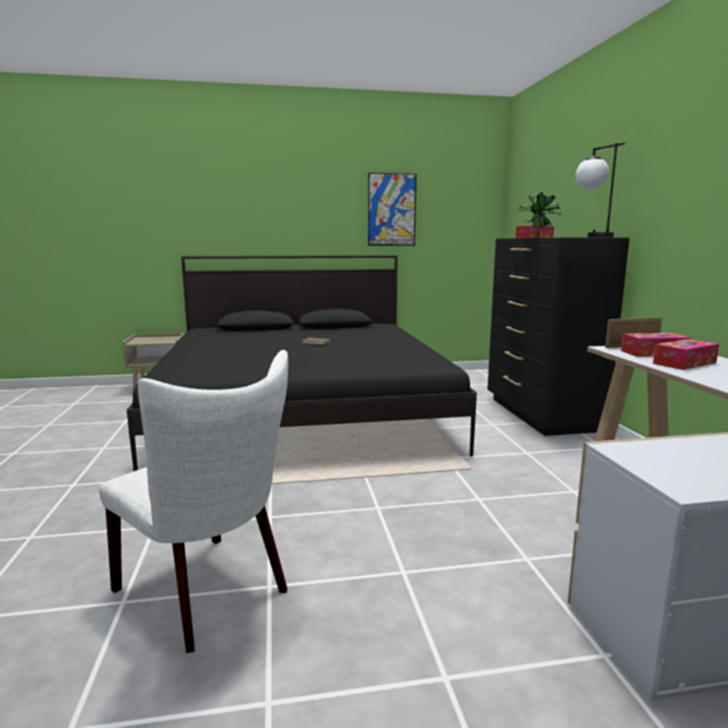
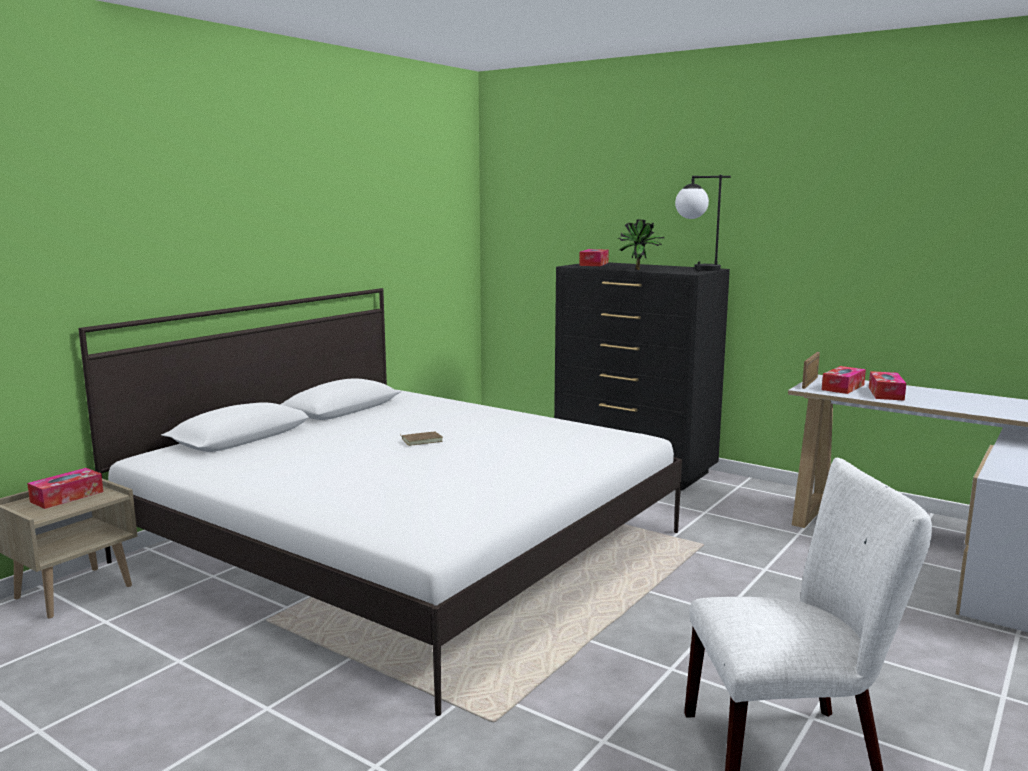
camera: 45 degrees left, 0 degrees up
(159, 339) = (67, 497): none -> tissue box
(303, 410) = (404, 546): black bed -> white bed
(391, 210) = (371, 223): picture -> none

